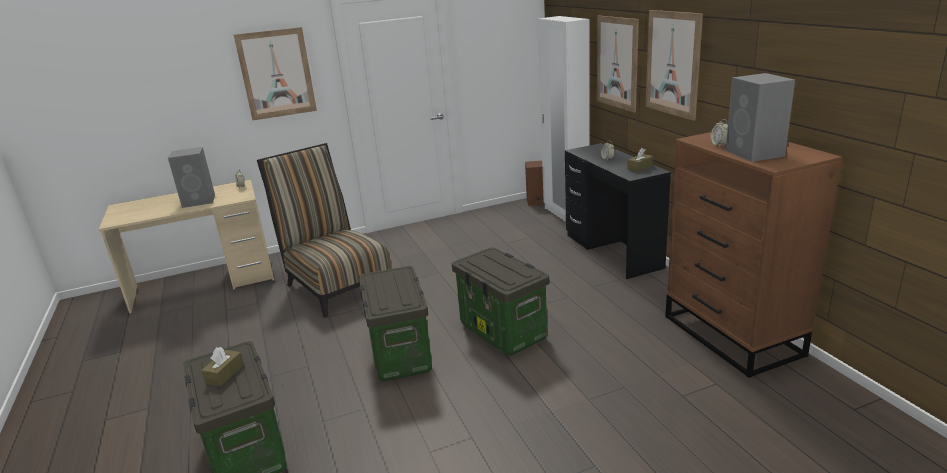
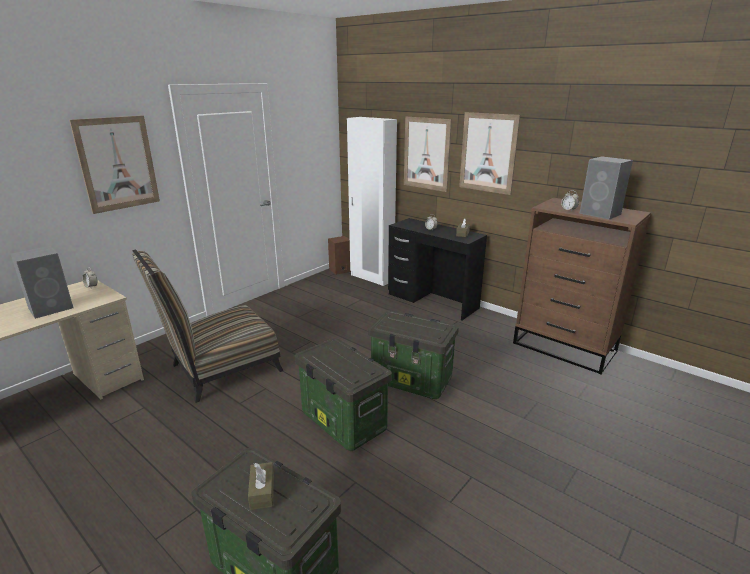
camera: 30 degrees left, 0 degrees up
(337, 284) = (219, 370): chair -> chair turned 60 degrees counterclockwise

